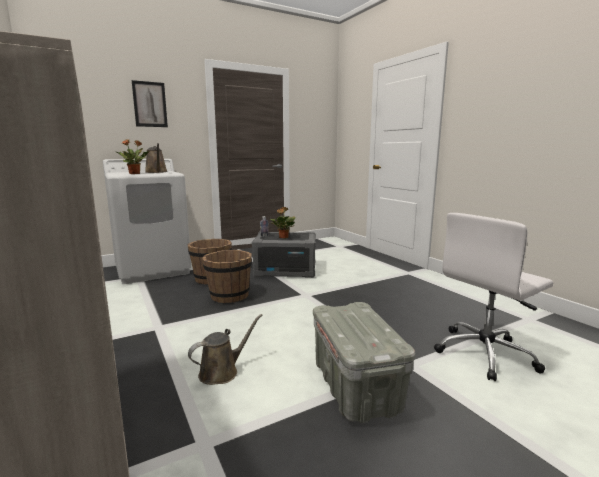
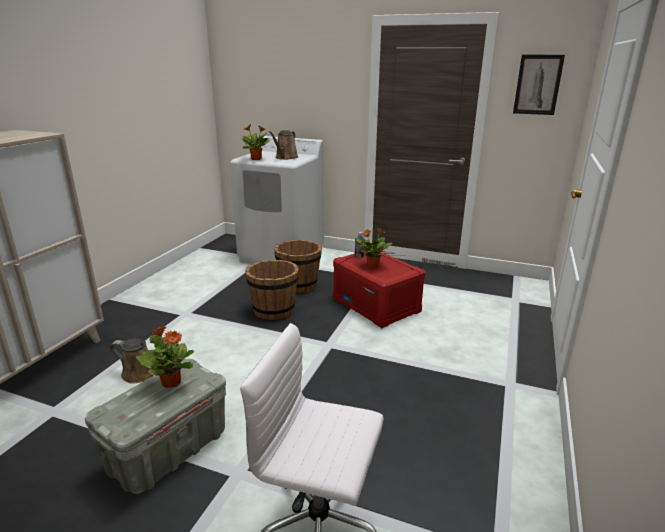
camera: 50 degrees right, 10 degrees up
(150, 104) = (308, 77): picture -> picture (537, 85)
(285, 270) = (376, 305): grey storage box -> red storage box
(346, 317) = (171, 382): none -> potted plant

